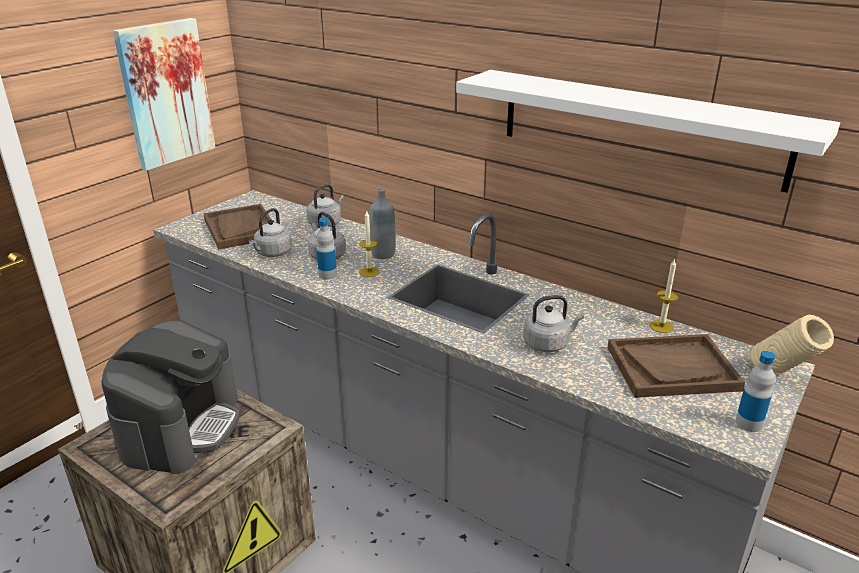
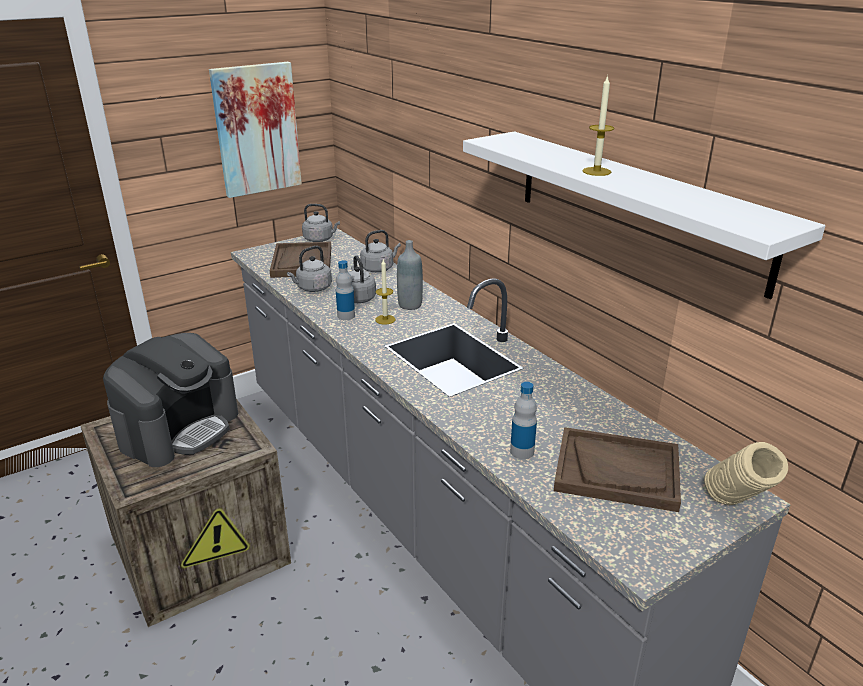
camera: 20 degrees right, 0 degrees up
(548, 343) = (505, 419): grey kettle -> grey kettle (320, 239)
(661, 326) = (639, 427): candle -> candle (596, 171)
(748, 423) = (658, 546): bottle -> bottle (522, 451)

